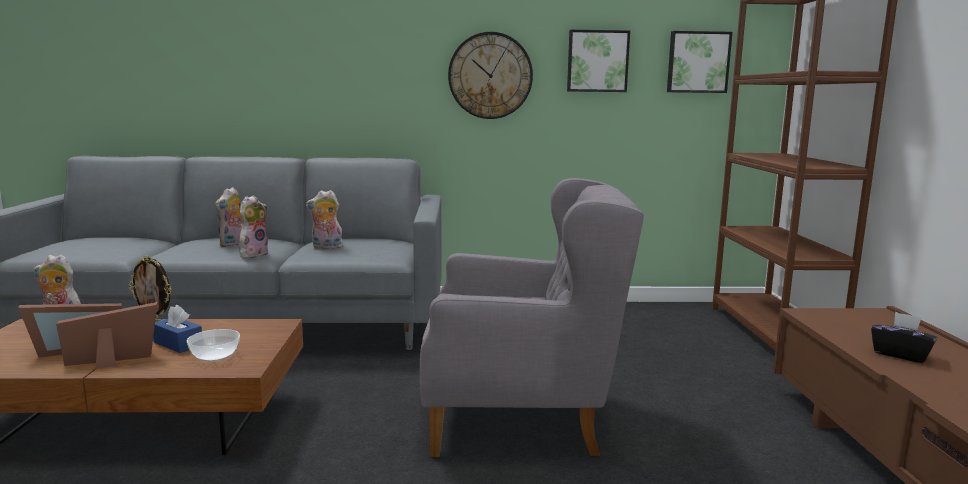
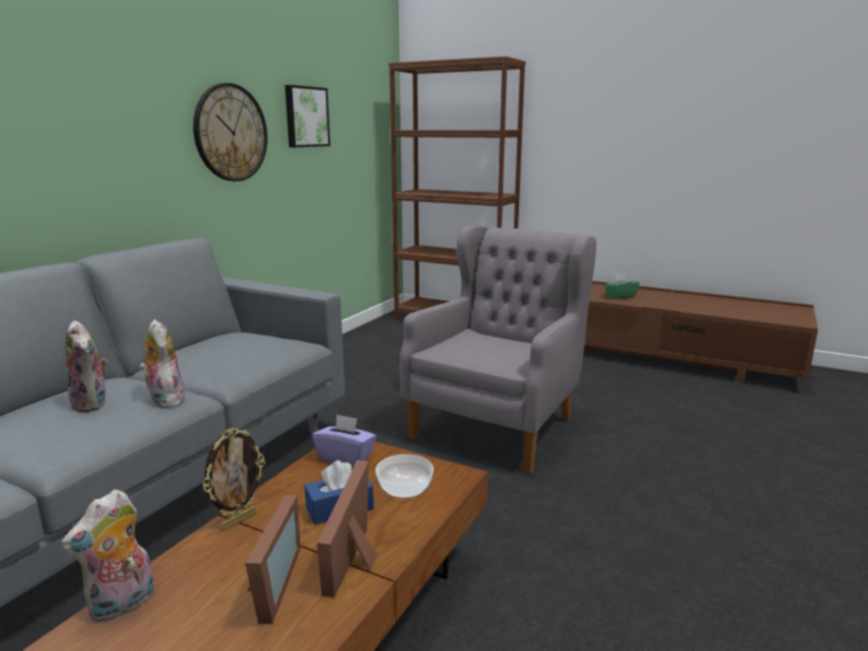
camera: 60 degrees left, 5 degrees up
(257, 329) = (345, 457): none -> purple tissue box
(326, 247) = (213, 362): plush toy -> none
(697, 62) = (361, 118): picture -> none
(900, 354) = (620, 296): black tissue box -> green tissue box

